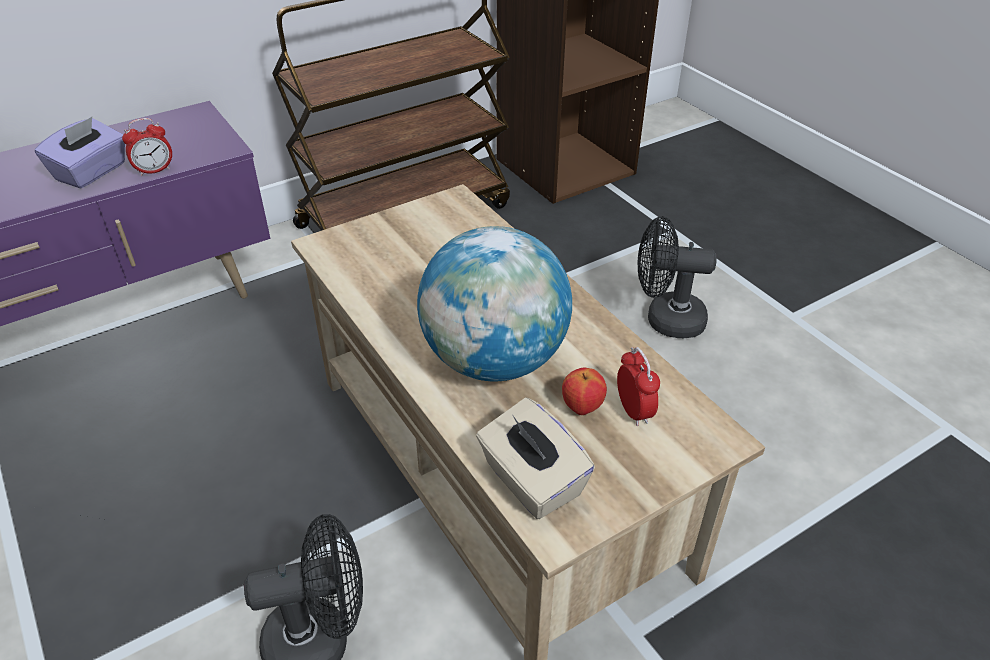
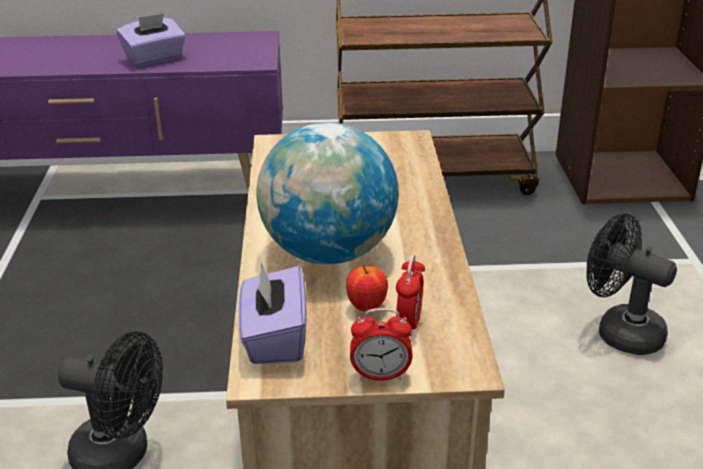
camera: 30 degrees right, 10 degrees down
(155, 170) = (196, 66): alarm clock -> alarm clock (380, 375)
(531, 481) = (274, 339): beige tissue box -> purple tissue box

